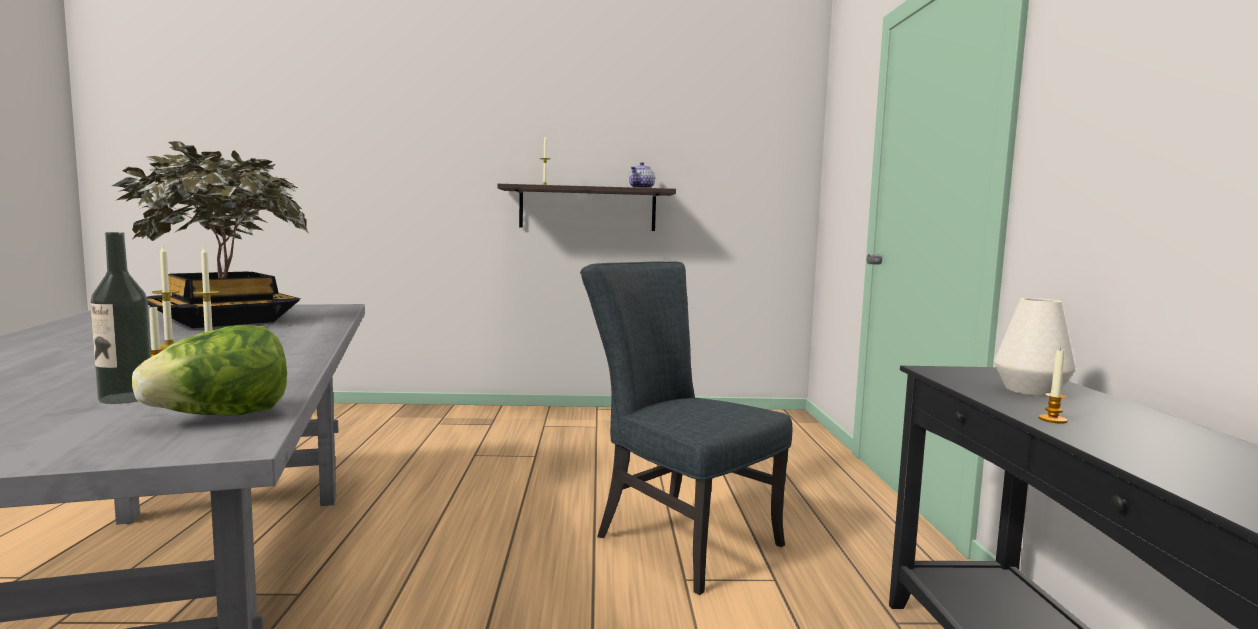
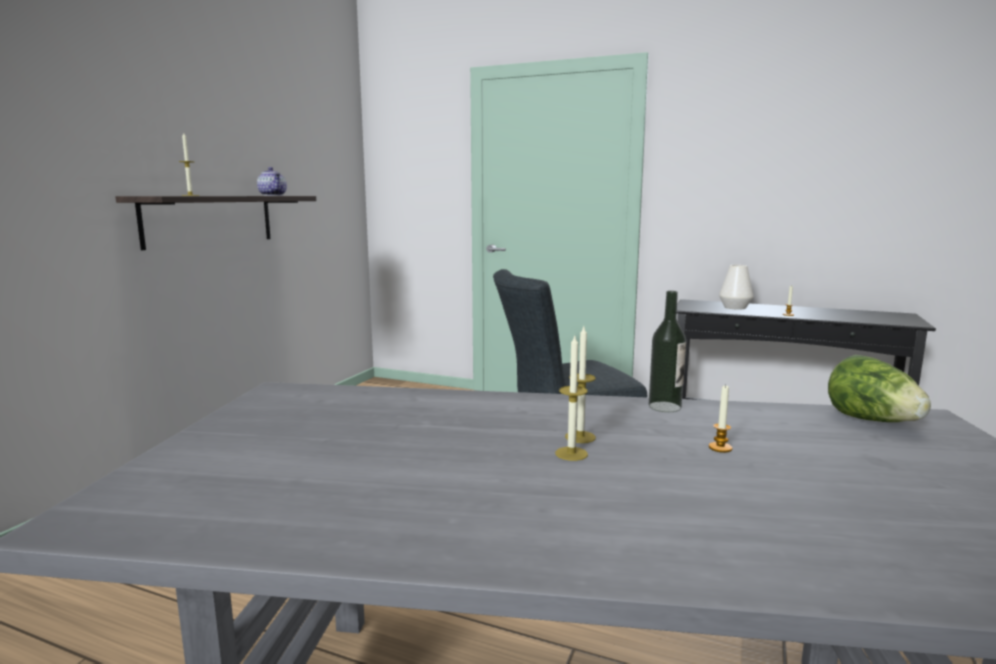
camera: 65 degrees left, 5 degrees up
(126, 398) = (831, 449): bottle -> bottle (664, 407)
(223, 320) = (366, 440): potted plant -> none

